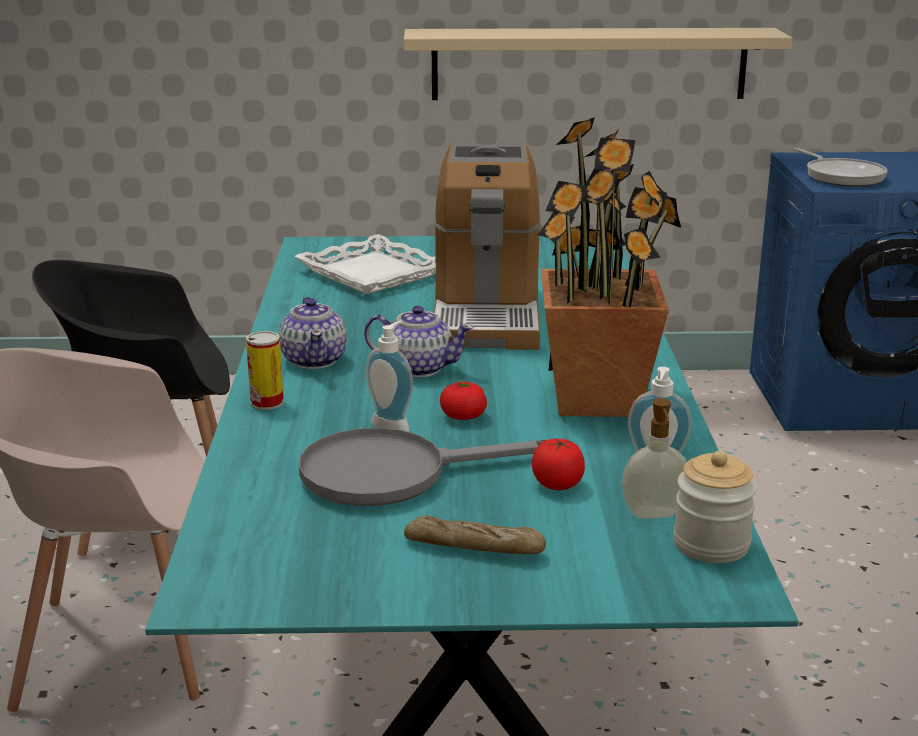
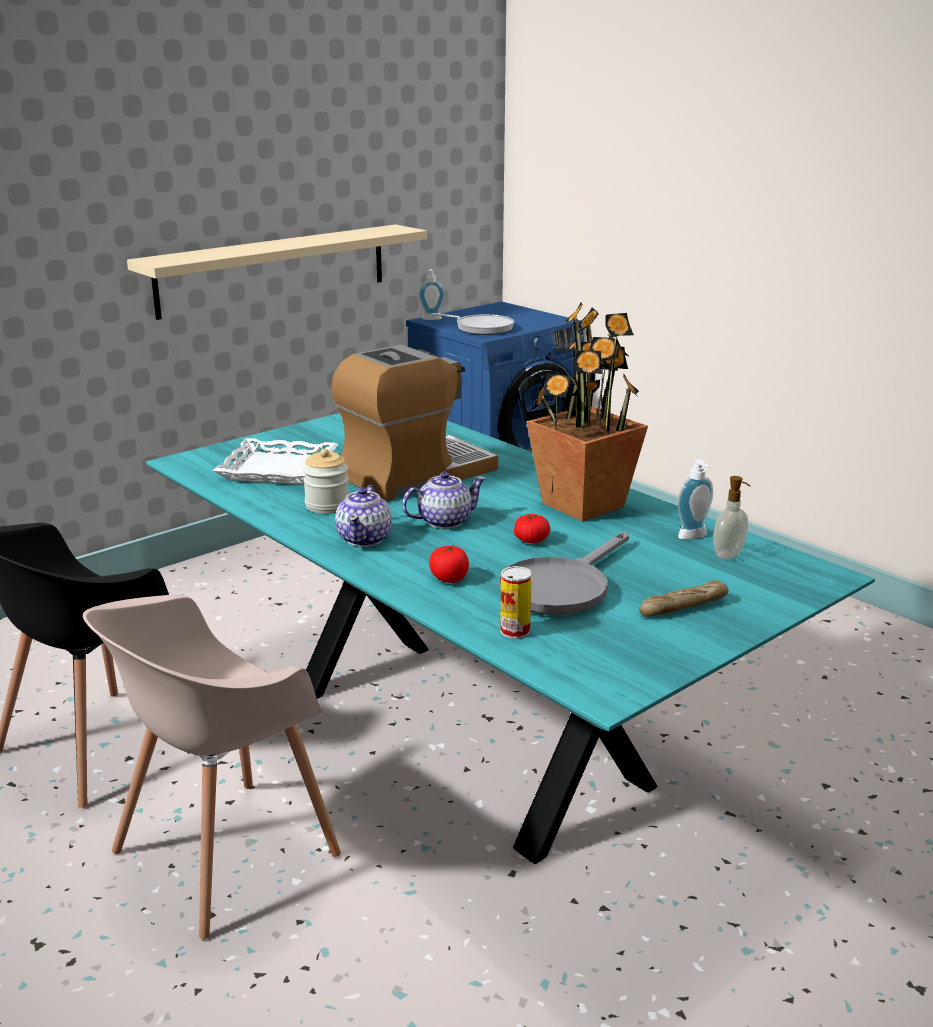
camera: 40 degrees left, 0 degrees up
(267, 403) = (393, 576): can -> can (515, 631)
(314, 360) = (365, 538): teapot -> teapot turned 60 degrees clockwise
(393, 425) = (503, 560): soap dispenser -> soap dispenser (431, 318)
(486, 314) = (416, 474): coffee machine -> coffee machine turned 90 degrees counterclockwise
(557, 484) = (655, 558): tomato -> tomato (449, 579)
(711, 544) = (780, 559): jar -> jar (327, 505)

